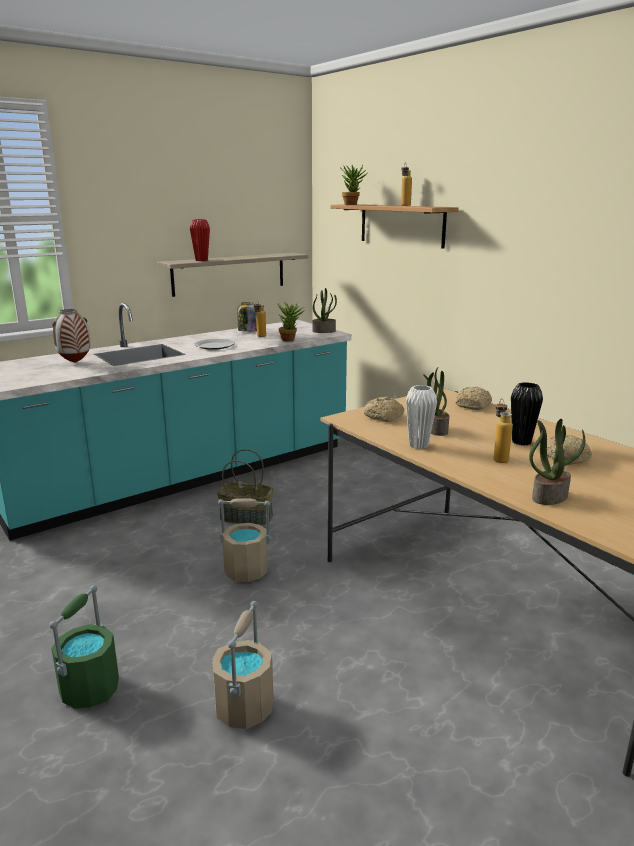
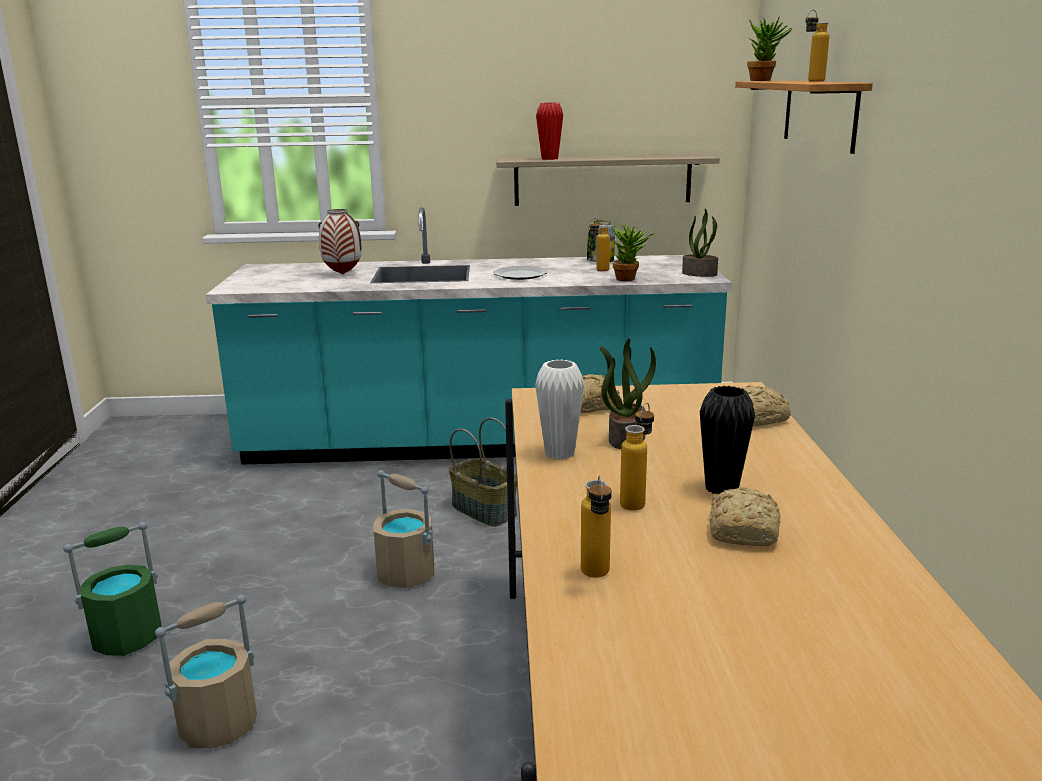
camera: 35 degrees right, 0 degrees up
(549, 496) = (596, 577): potted plant -> bottle

